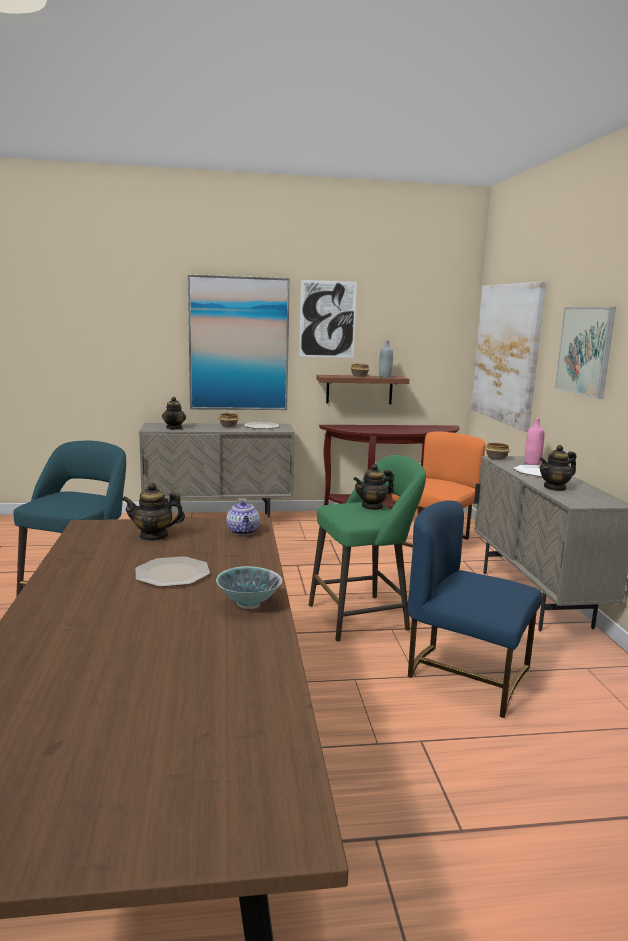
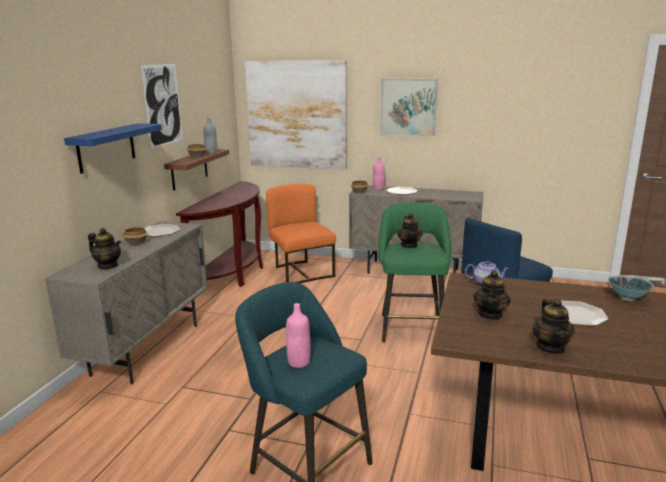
camera: 65 degrees left, 5 degrees up
(58, 497) = (299, 362): none -> pink bottle
(239, 344) = (106, 147): picture -> blue shelf
(555, 488) = (439, 196): teapot -> teapot (551, 347)

